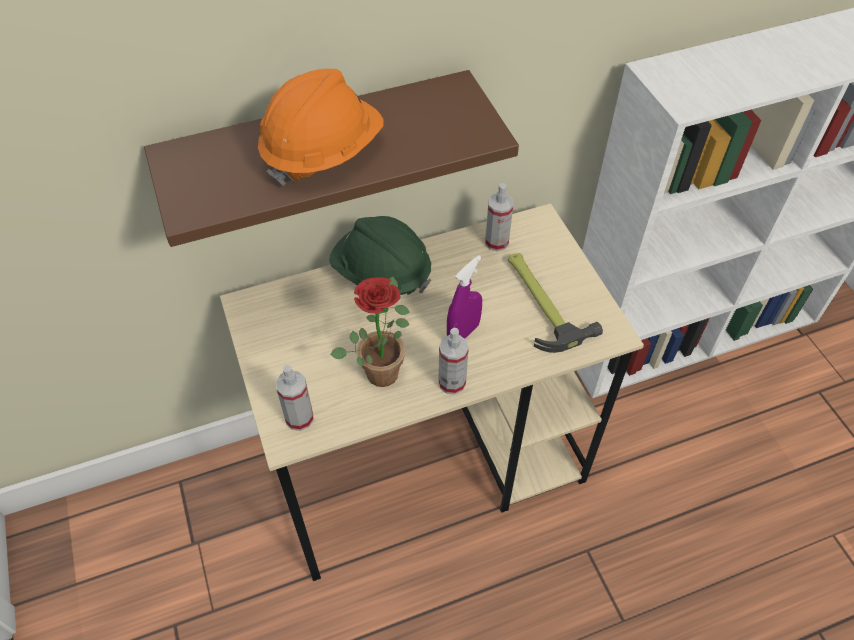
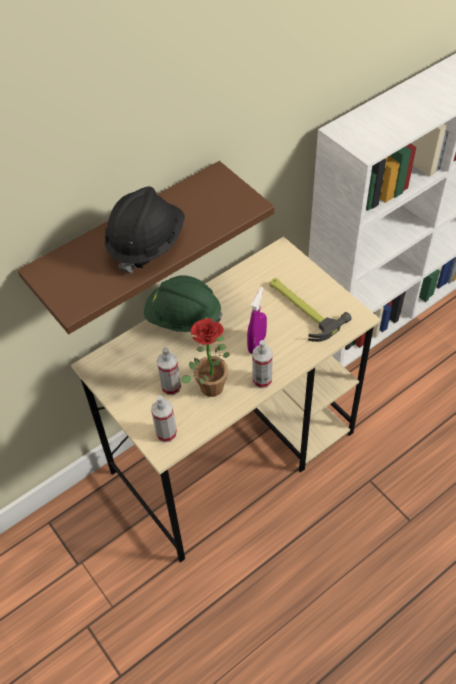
camera: 15 degrees left, 0 degrees up
(322, 153) = (146, 244): orange hard hat -> black hard hat
(496, 242) = (256, 274): spray bottle -> spray bottle (171, 387)

